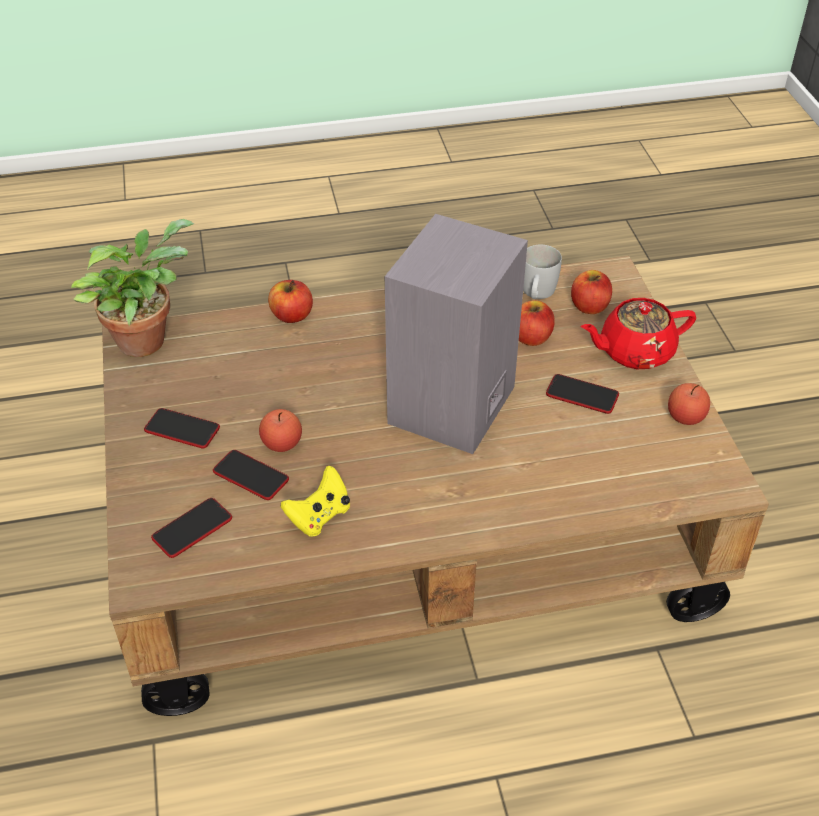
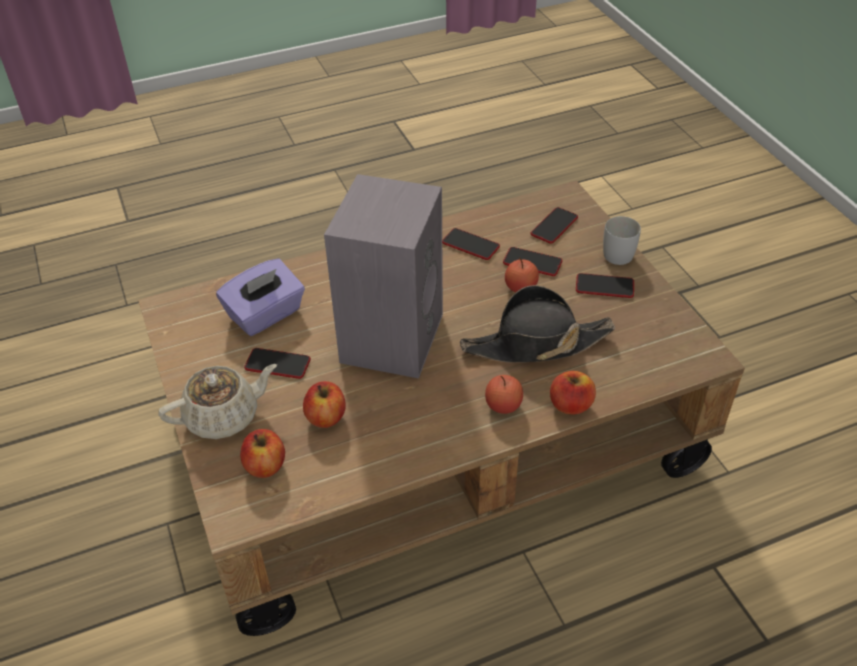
camera: 170 degrees right, 0 degrees up
(145, 338) = (693, 359): potted plant -> none
(296, 376) = (536, 344): none -> black hat
(319, 516) = (470, 245): yellow game controller -> phone
(537, 294) = (322, 474): white mug -> white mug (617, 251)
(599, 455) = (266, 315): none -> purple tissue box
(634, 352) = (224, 416): red teapot -> beige teapot
(685, 417) = (187, 357): apple -> apple (503, 405)

